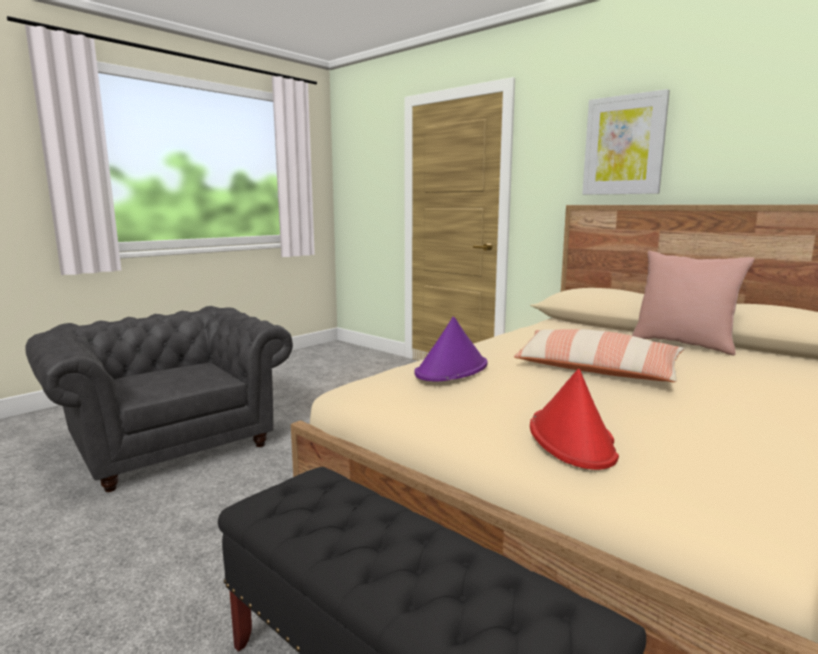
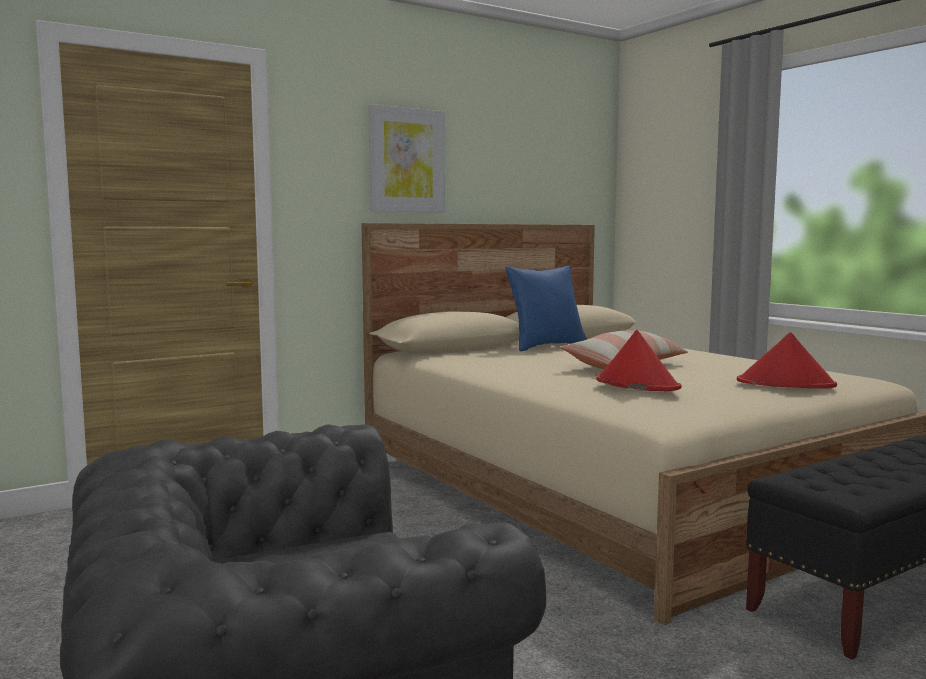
camera: 75 degrees left, 5 degrees down
(452, 370) = (636, 384): purple hat -> red hat
(683, 344) = (546, 346): pink pillow -> blue pillow

